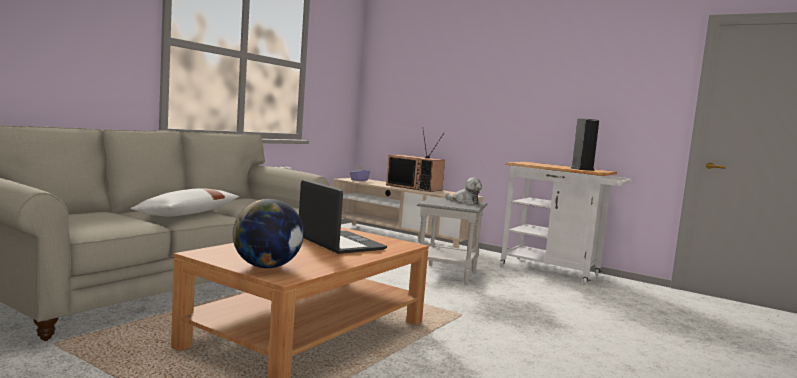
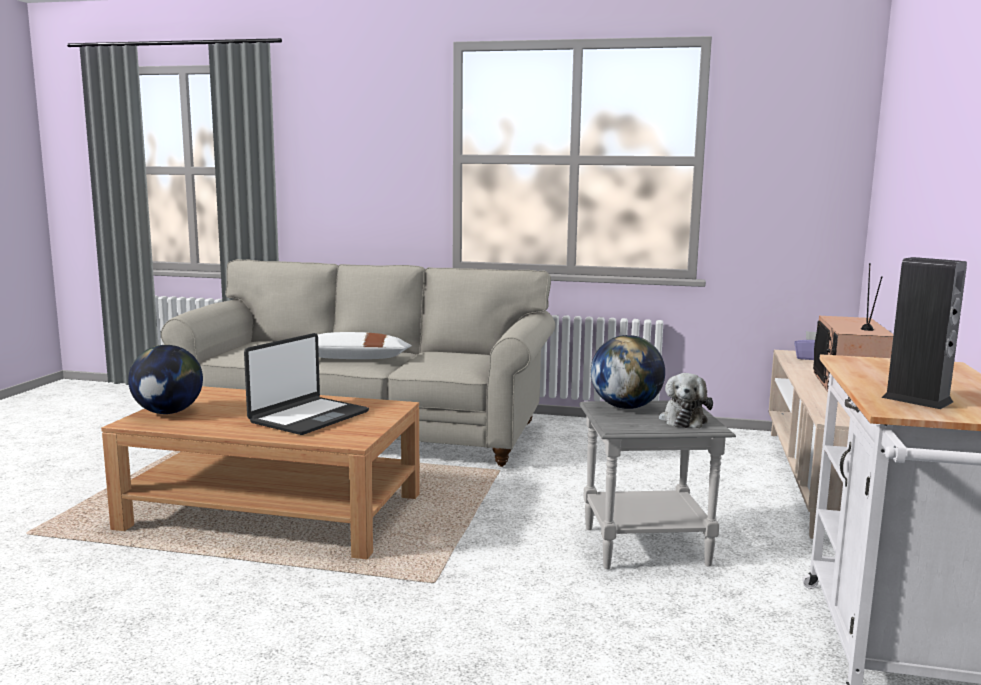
camera: 70 degrees right, 5 degrees up
(436, 202) = (625, 407): none -> globe

